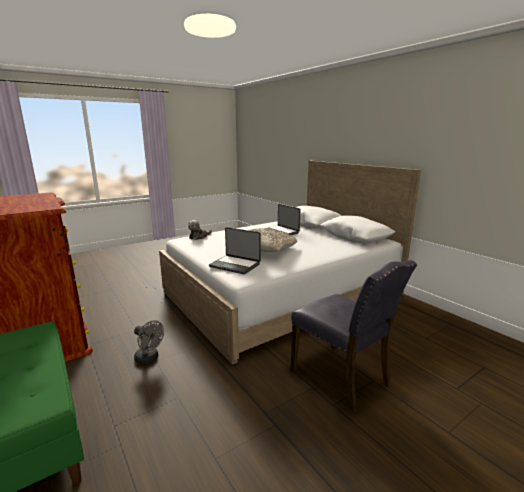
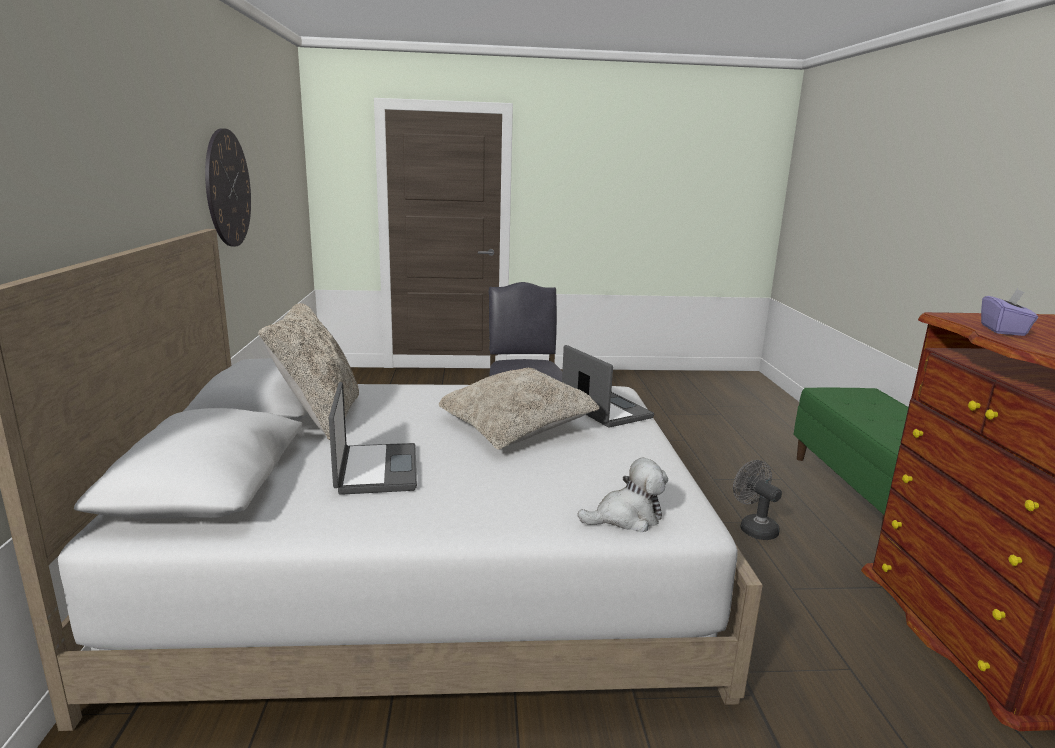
camera: 150 degrees left, 0 degrees up
(42, 203) = (1003, 330): none -> purple tissue box
(333, 238) = (319, 416): none -> beige pillow
(467, 154) = (228, 188): none -> wall clock

